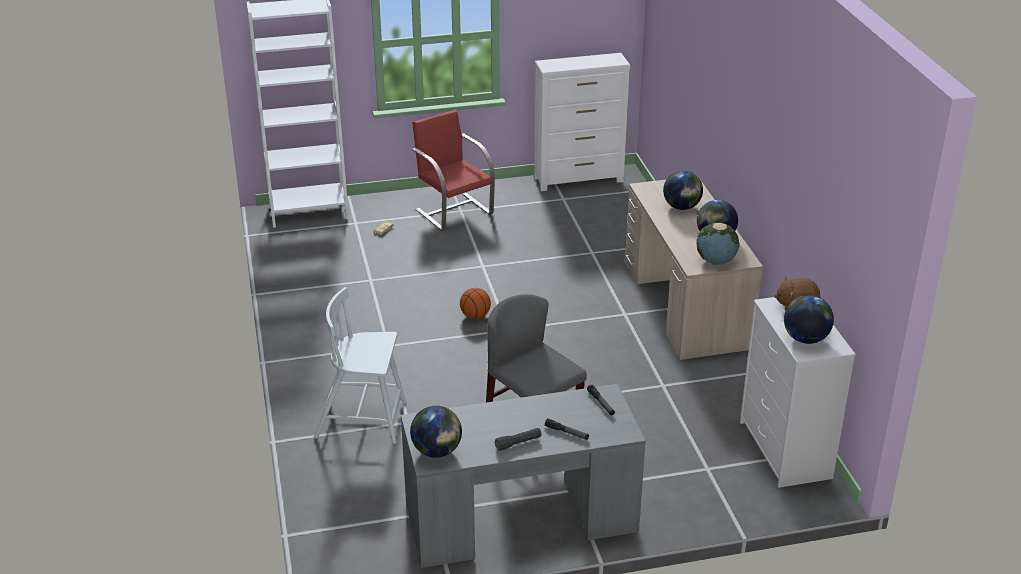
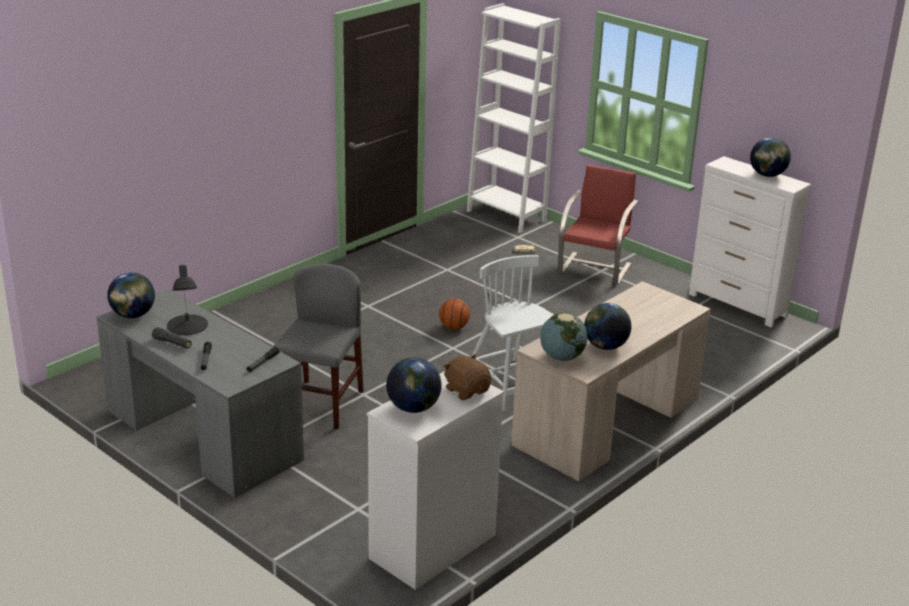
camera: 55 degrees right, 5 degrees down
(363, 420) = (262, 328): white chair -> white chair (510, 385)
(490, 424) = (187, 325): none -> black table lamp
(682, 207) = (637, 316): globe -> globe (767, 175)

